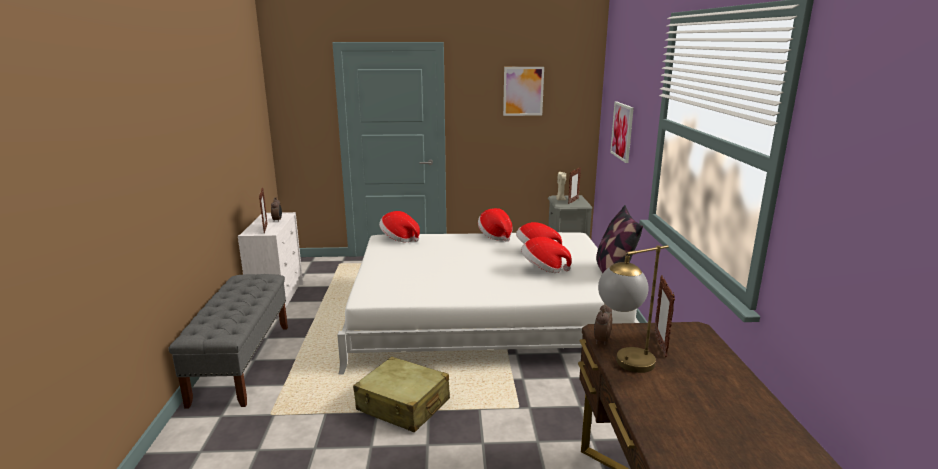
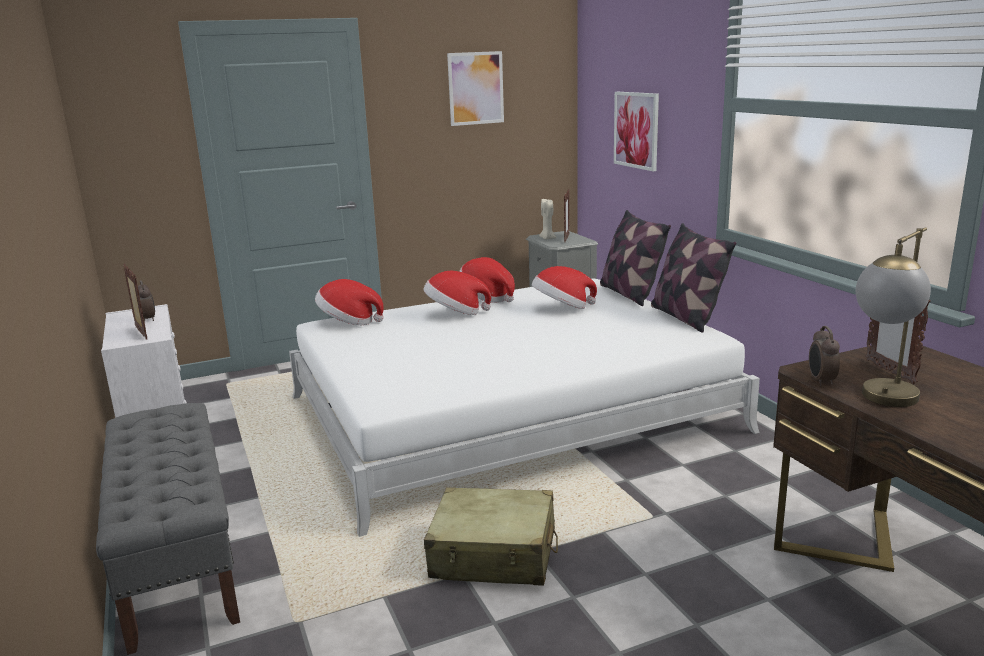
camera: 20 degrees left, 0 degrees up
(543, 269) = (596, 326): hat -> hat (455, 313)
(594, 248) = (630, 294): none -> pillow

